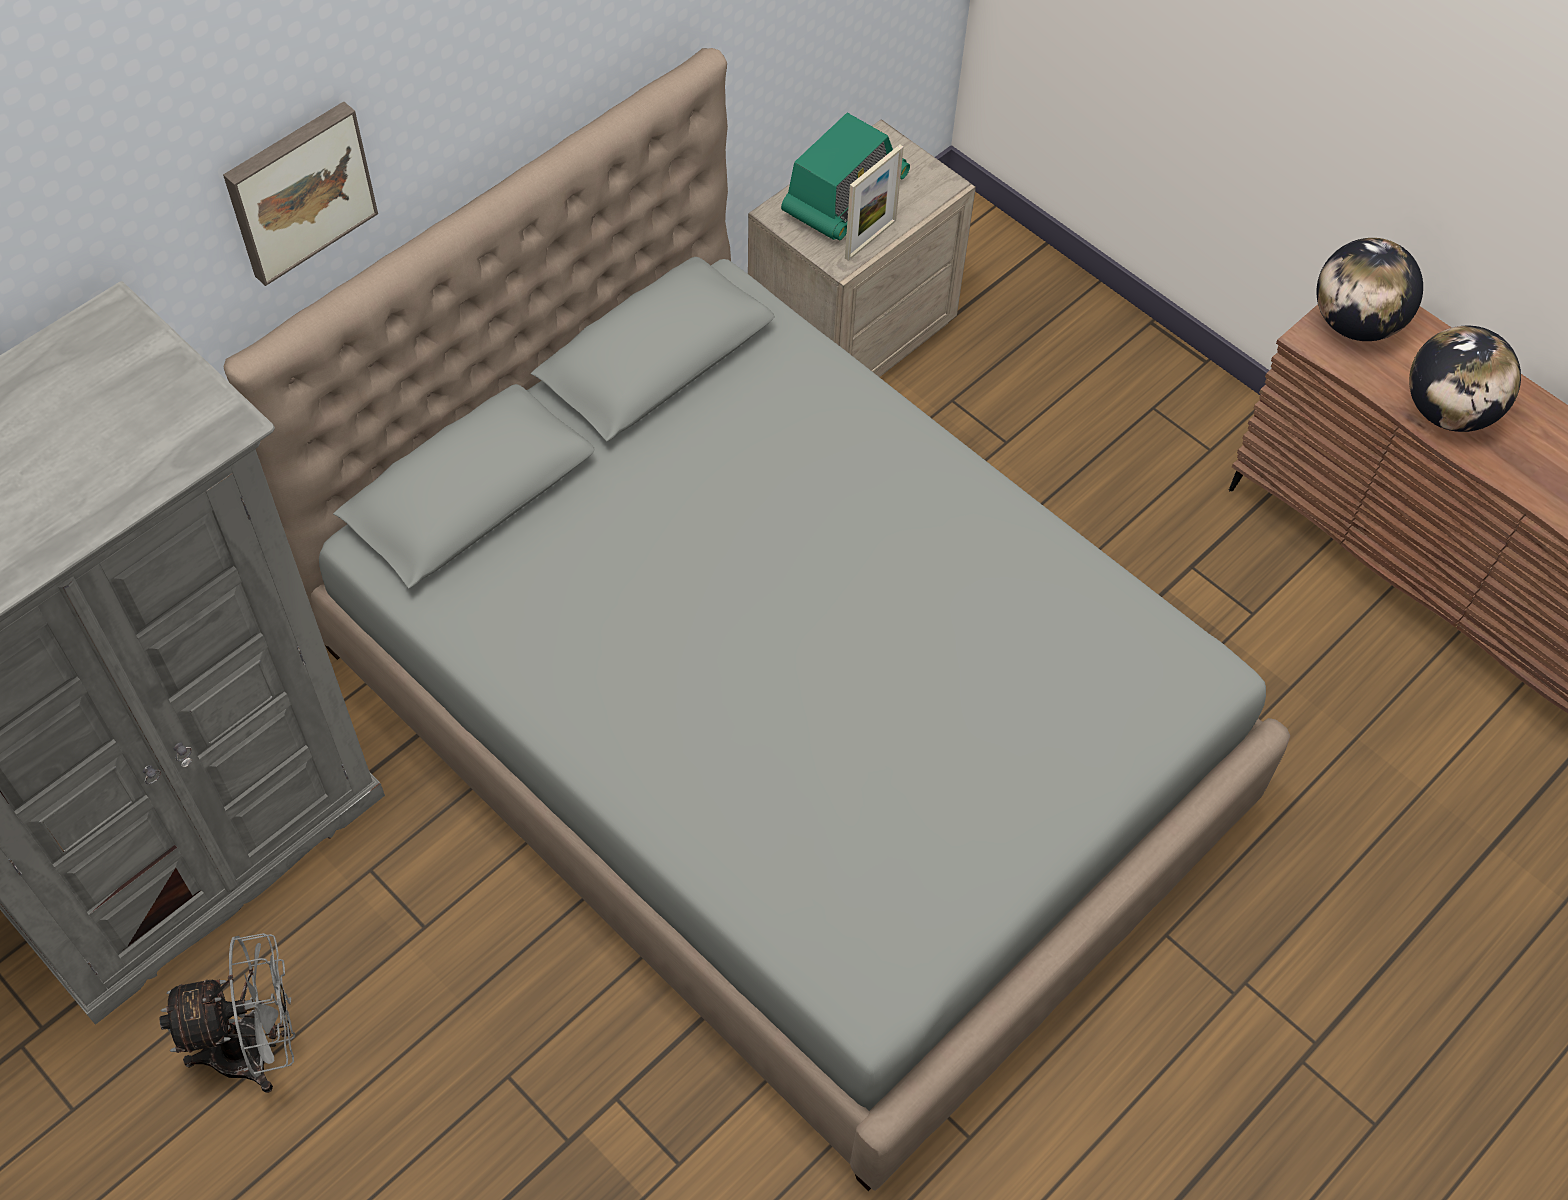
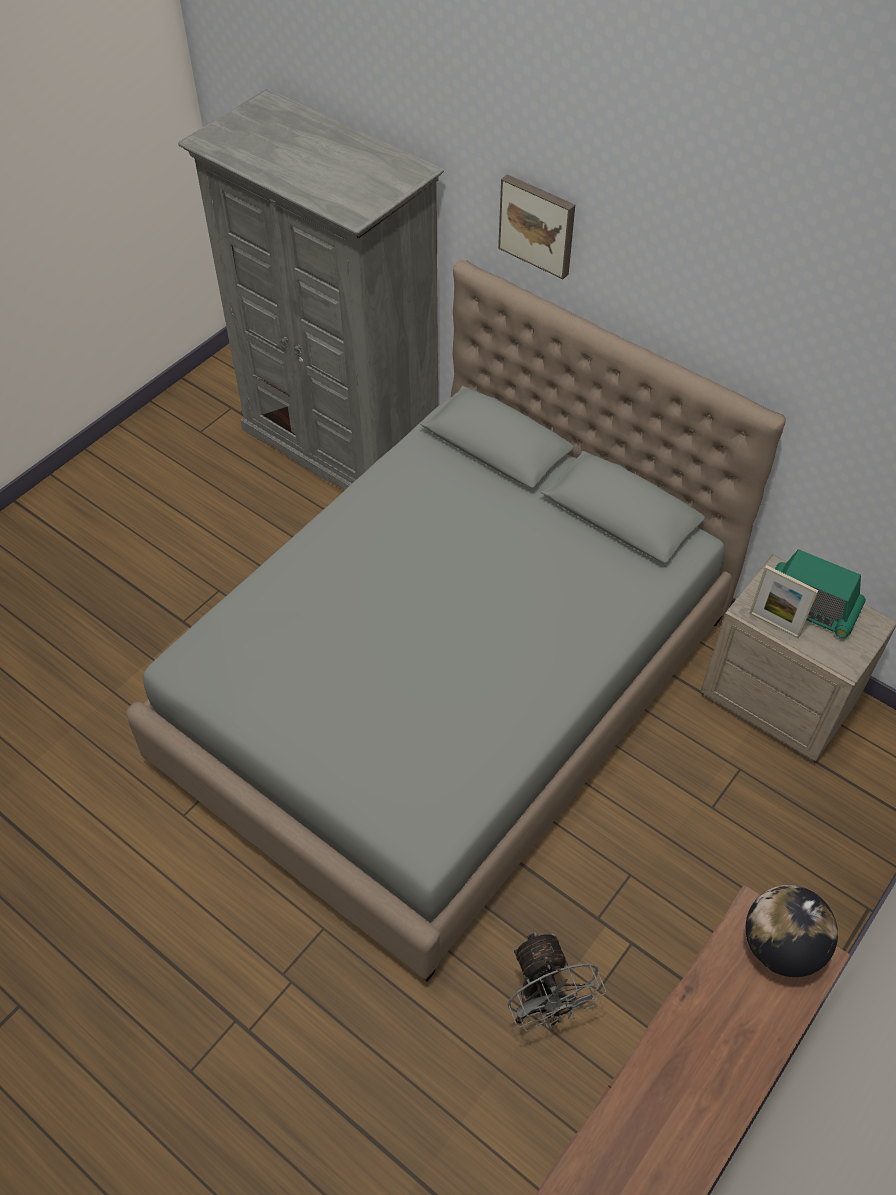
camera: 85 degrees right, 5 degrees down
(257, 1049) = (231, 489): grey fan -> grey fan (544, 1006)
(1447, 411) = (704, 1021): globe -> none

